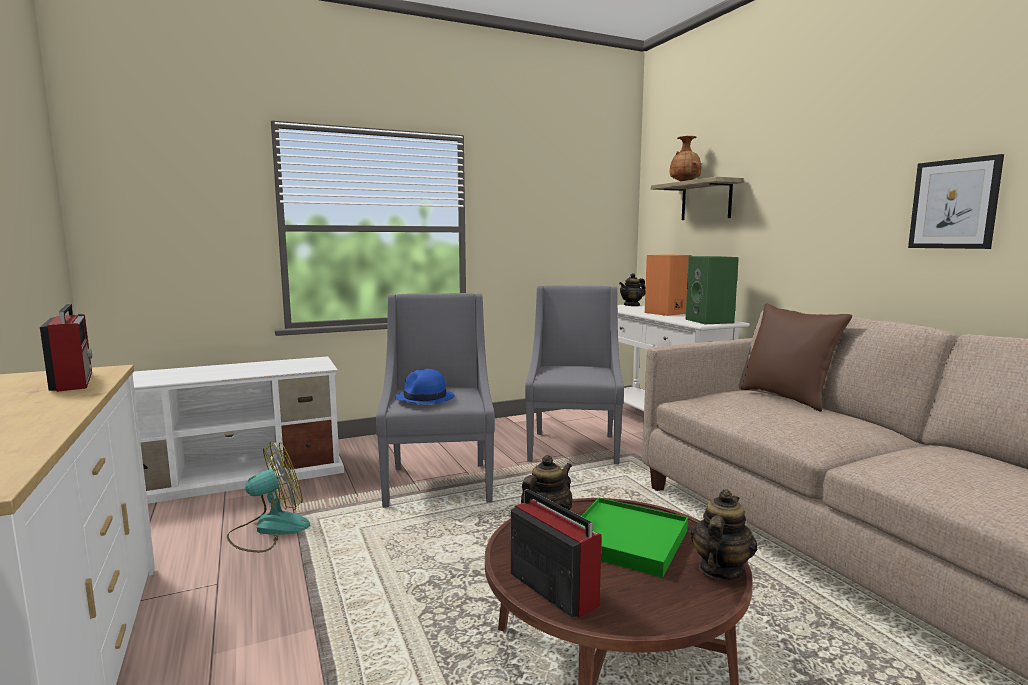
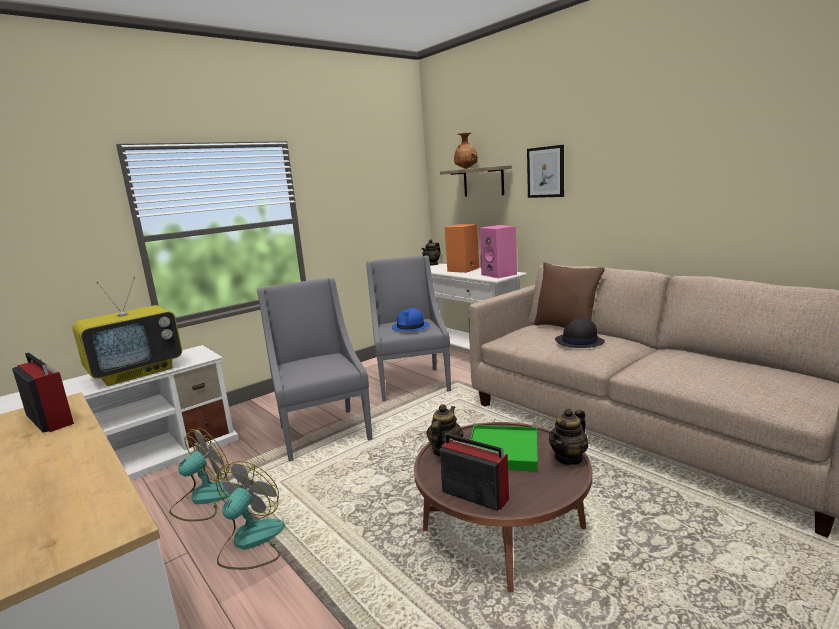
camera: 15 degrees left, 5 degrees up
(242, 371) = (137, 372): none -> television
(288, 590) = (251, 542): none -> fan
(425, 398) = (308, 369): blue hat -> blue hat (410, 327)
(710, 321) = (500, 274): green speaker -> pink speaker
(720, 569) = (569, 458): teapot -> teapot turned 150 degrees counterclockwise
(795, 415) = (579, 341): none -> black hat
(954, 204) = (658, 187): picture -> picture (545, 172)

